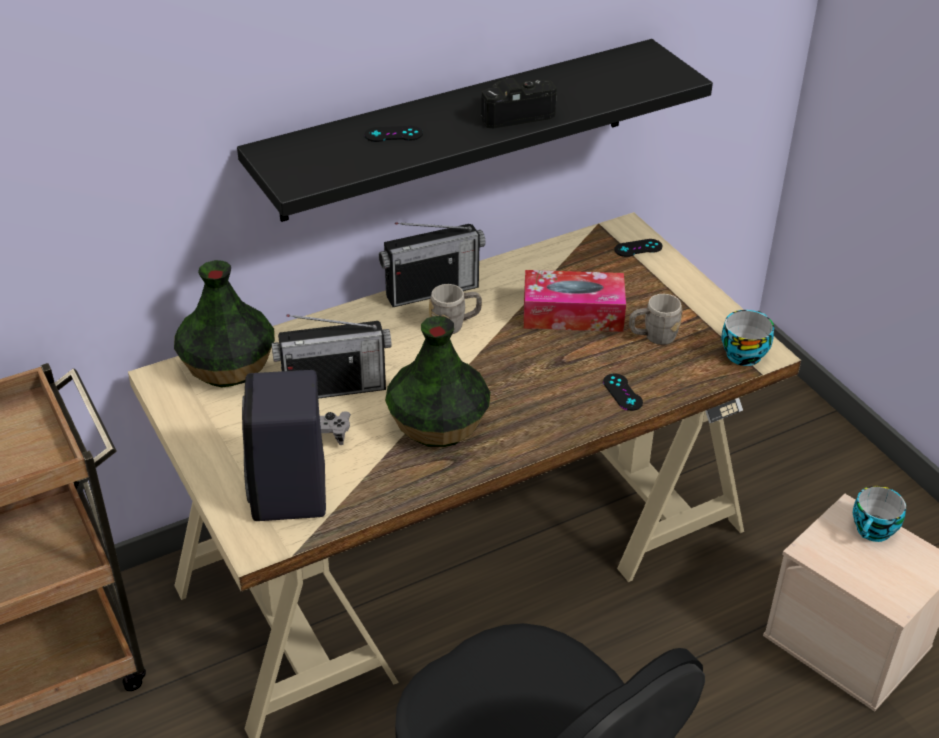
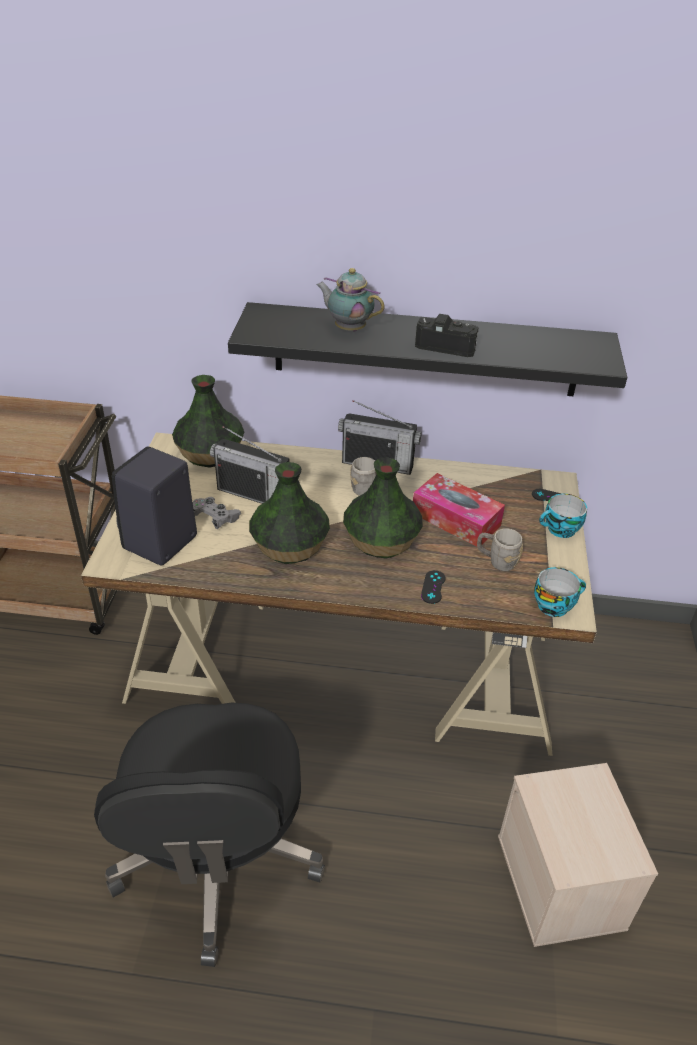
camera: 35 degrees right, 0 degrees up
(393, 134) = (348, 329): black game controller -> teapot
(525, 372) = (381, 541): none -> vase
(873, 531) = (602, 804): cup -> cup (560, 530)

